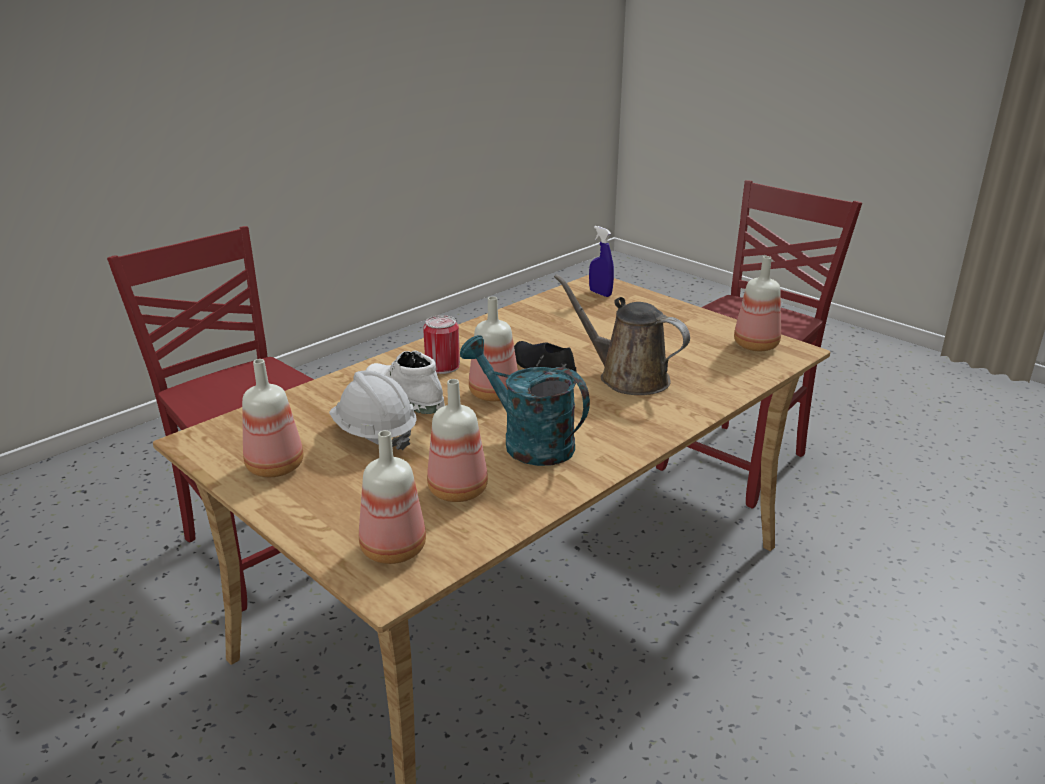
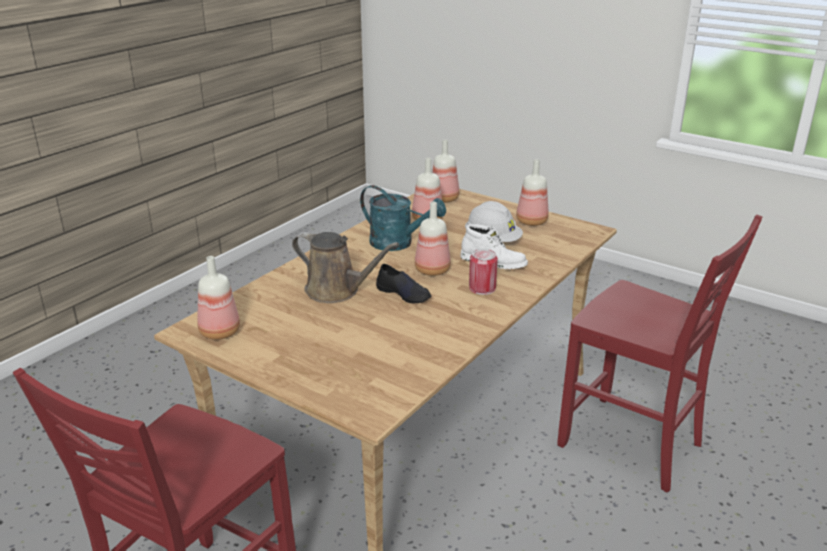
camera: 170 degrees right, 0 degrees up
(600, 293) = (366, 392): blue spray bottle -> none

